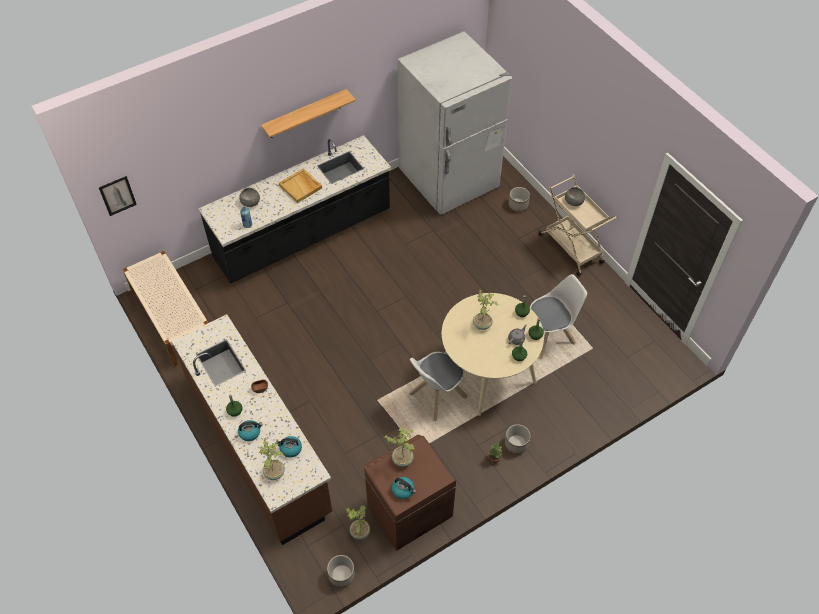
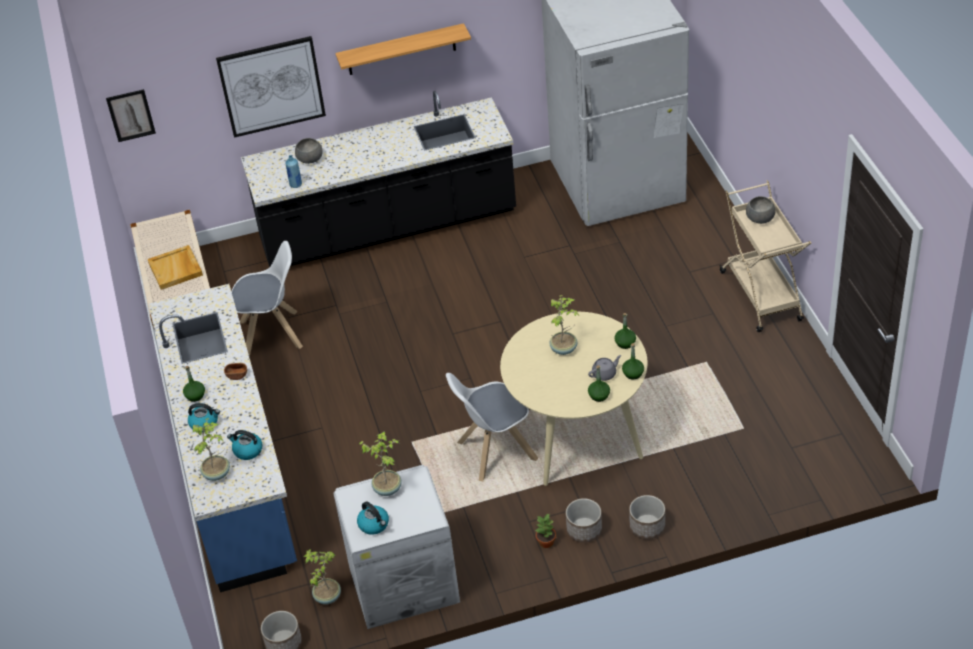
camera: 20 degrees right, 10 degrees down
(217, 156) = (271, 86): none -> picture
(259, 446) = (234, 470): brown counter -> blue counter
(301, 187) = (382, 149): beige tray -> beige tray (176, 269)
(407, 509) = (401, 581): brown washing machine -> white washing machine
(518, 205) = (705, 230): planter -> planter (647, 526)
(549, 336) = (685, 402): chair -> chair (273, 334)

